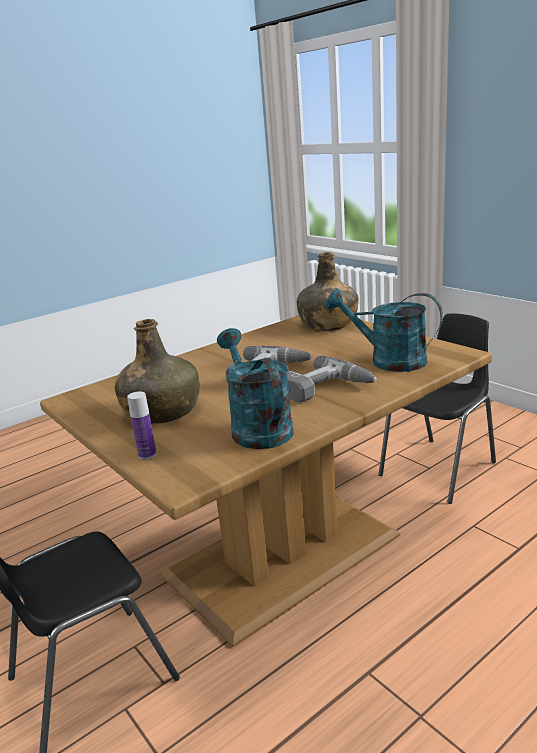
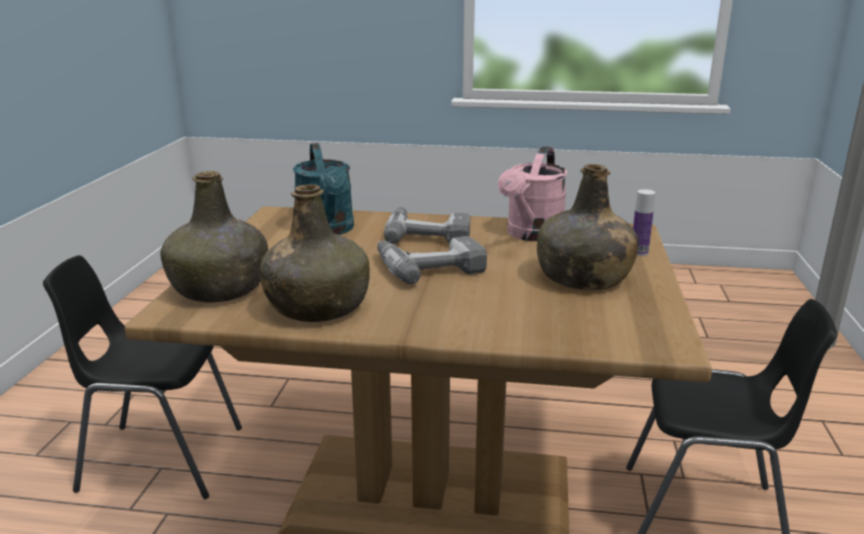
camera: 135 degrees left, 0 degrees up
(257, 427) = (532, 235): turquoise watering can -> pink watering can
(267, 339) = (318, 307): none -> green bottle

